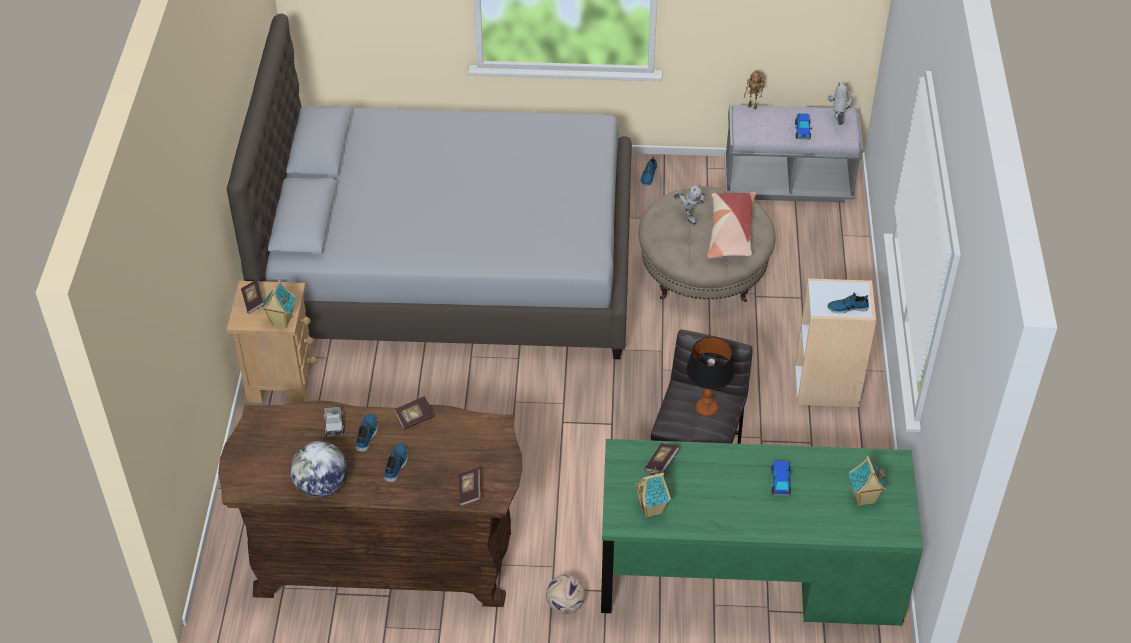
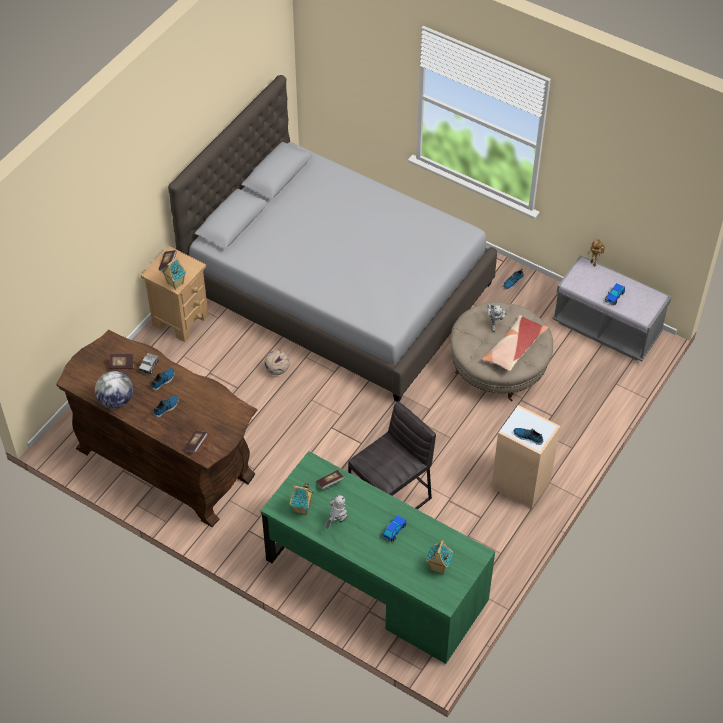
camera: 30 degrees right, 5 degrees up
(414, 418) = (197, 383): book -> book (121, 365)
(565, 605) = (248, 544): football -> football (277, 370)
(707, 408) = (392, 461): table lamp -> none
(837, 122) = (645, 300): toy robot -> toy robot (336, 522)

